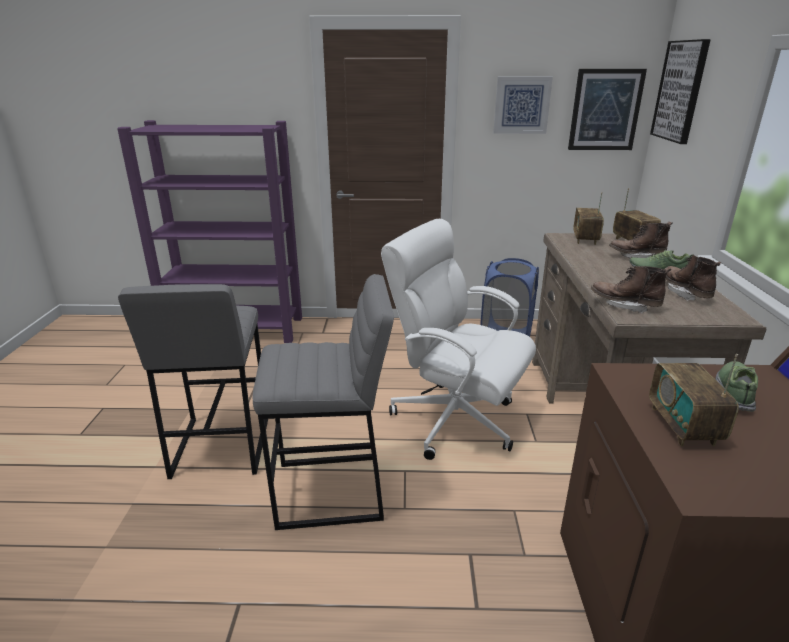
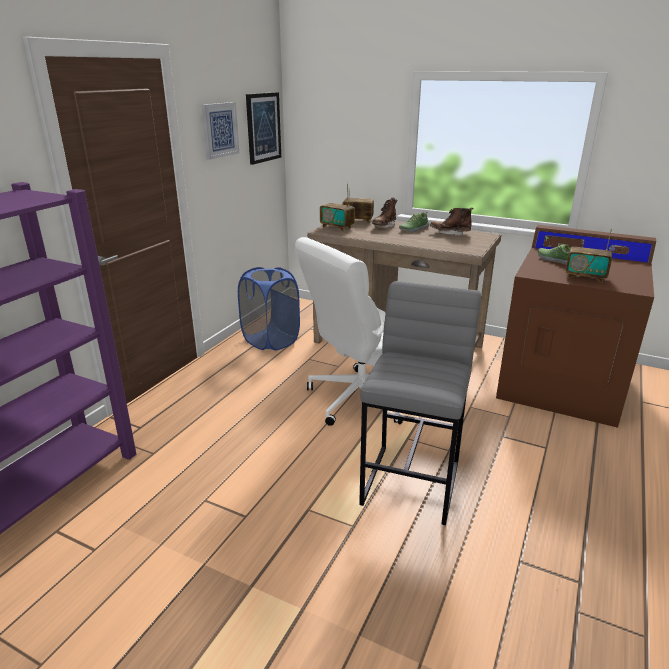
camera: 65 degrees left, 0 degrees up
(221, 447) = (304, 545): grey stool -> none
(624, 305) = (457, 248): brown boot -> none
(680, 91) = (318, 108): picture -> none

